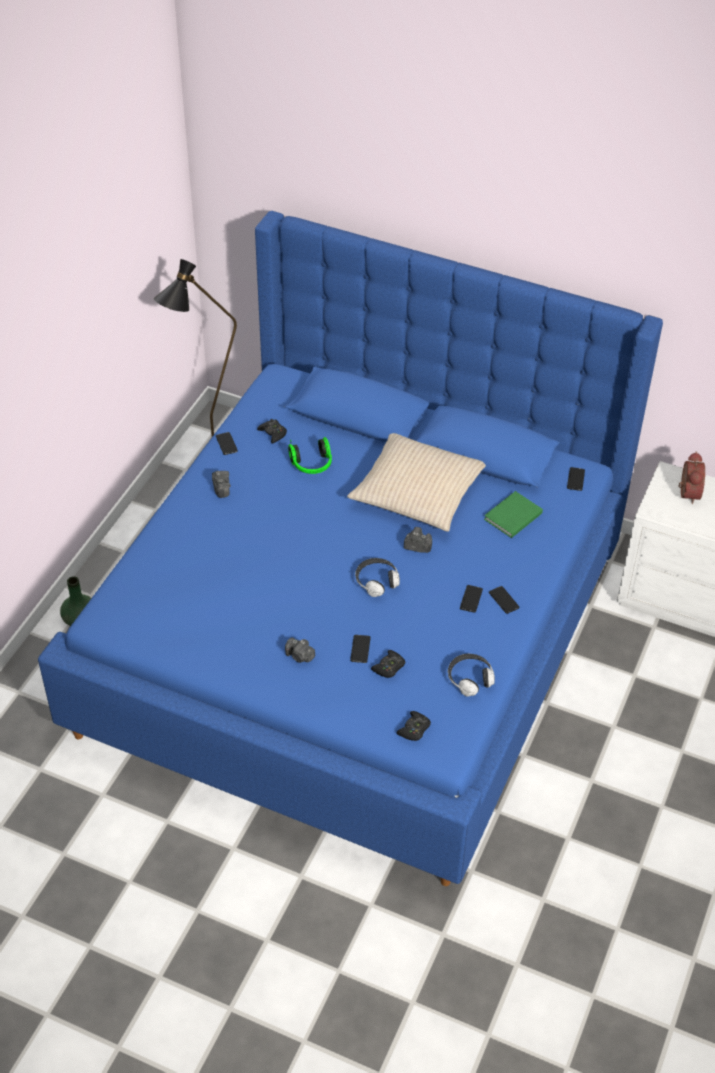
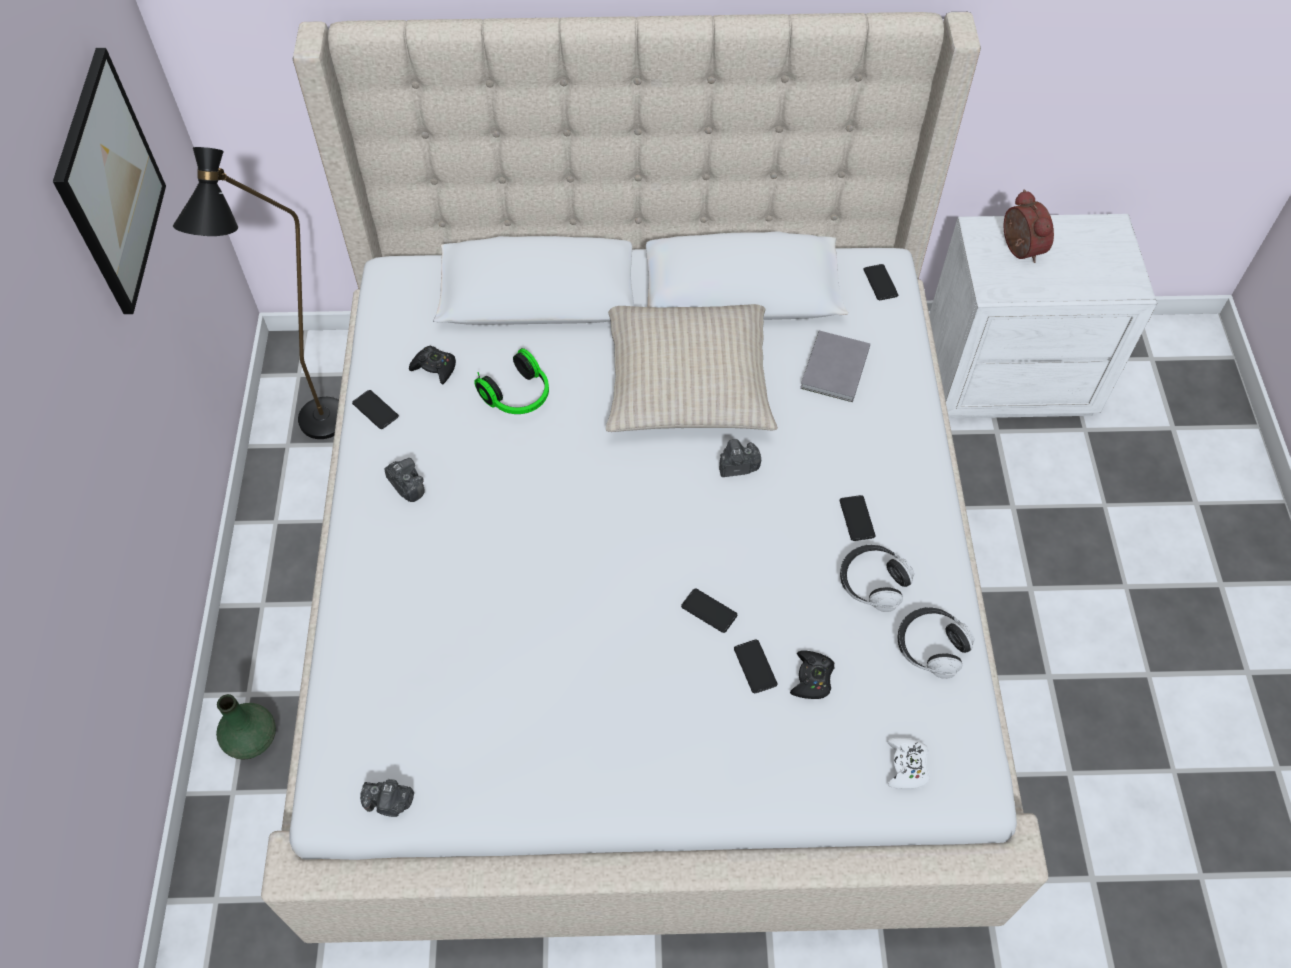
camera: 25 degrees left, 10 degrees up
(129, 264) = (110, 183): none -> picture
(300, 656) = (676, 718): camera -> camera (390, 803)
(357, 633) = (647, 594): blue bed -> beige bed
(376, 581) = (714, 545): headphones -> headphones (873, 582)
(414, 729) = (906, 766): black game controller -> white game controller
(504, 600) = (900, 501): phone -> phone (709, 611)
(511, 516) = (833, 370): green book -> grey book

